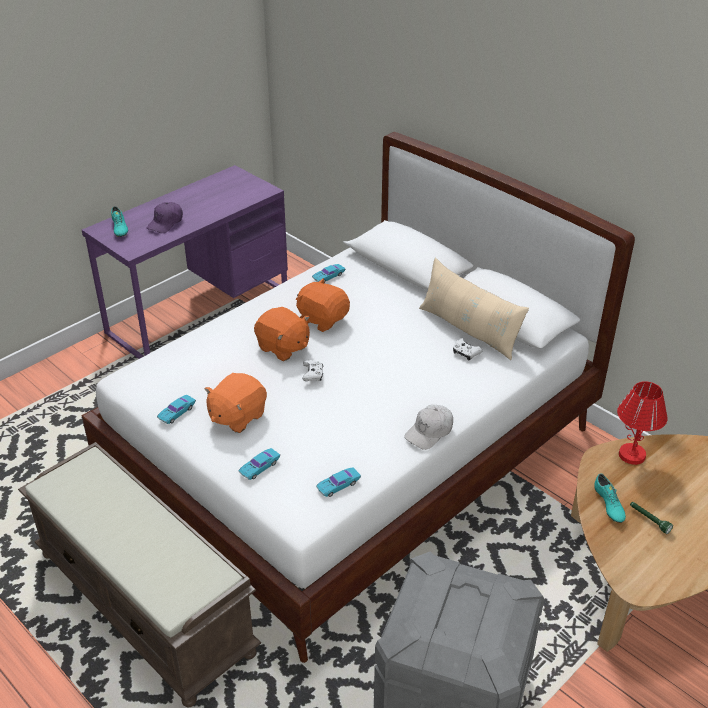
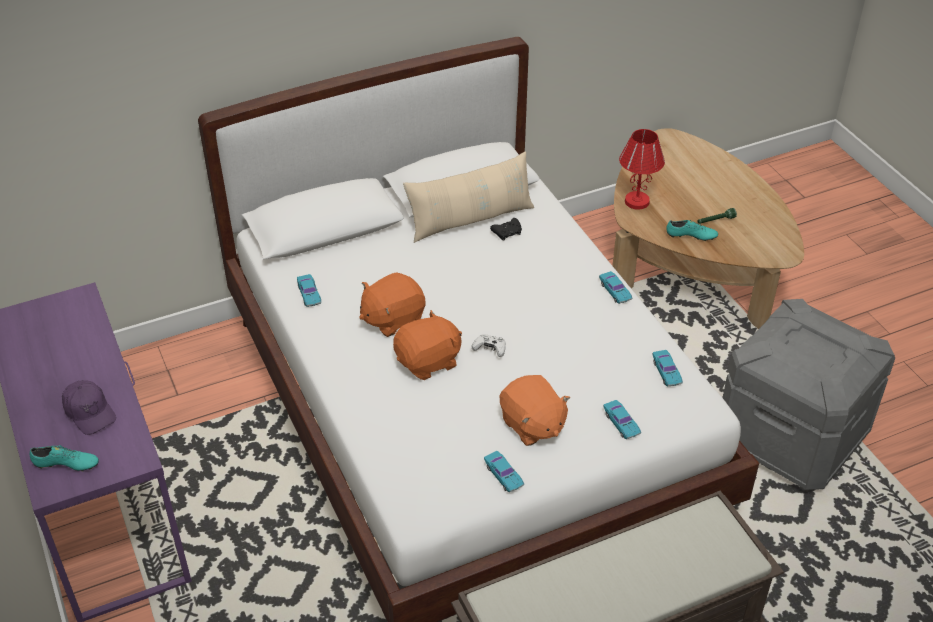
camera: 70 degrees left, 5 degrees up
(429, 432) = (615, 291): white cap -> turquoise toy car
(465, 353) = (507, 233): white game controller -> black game controller

